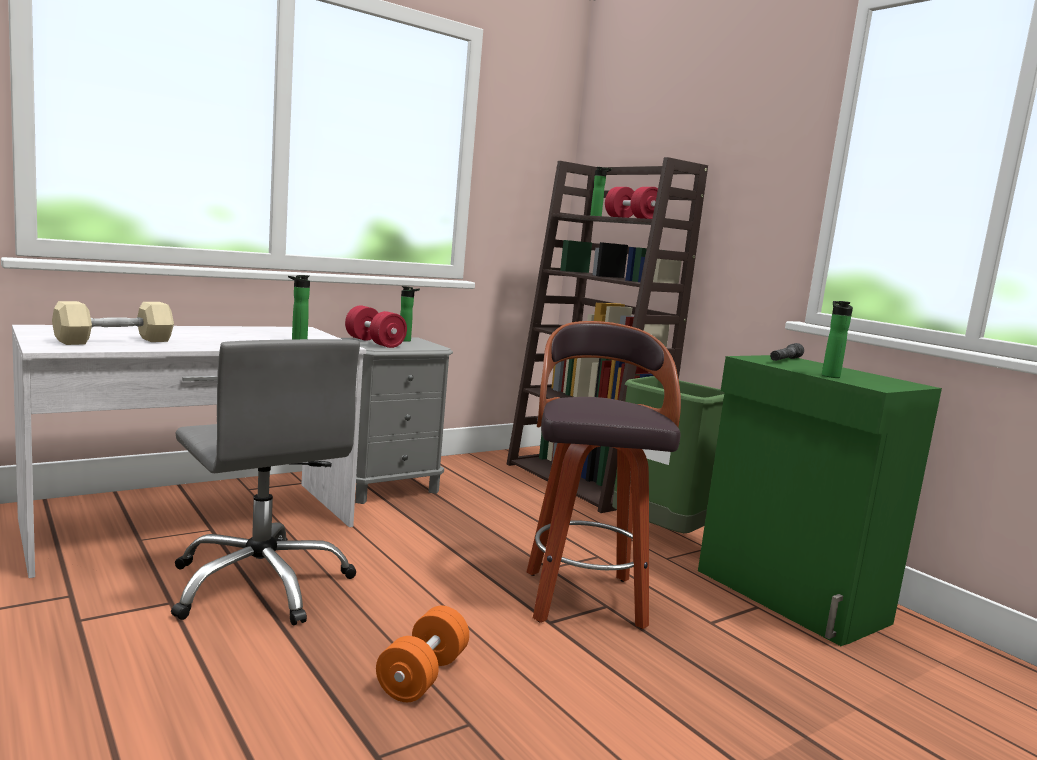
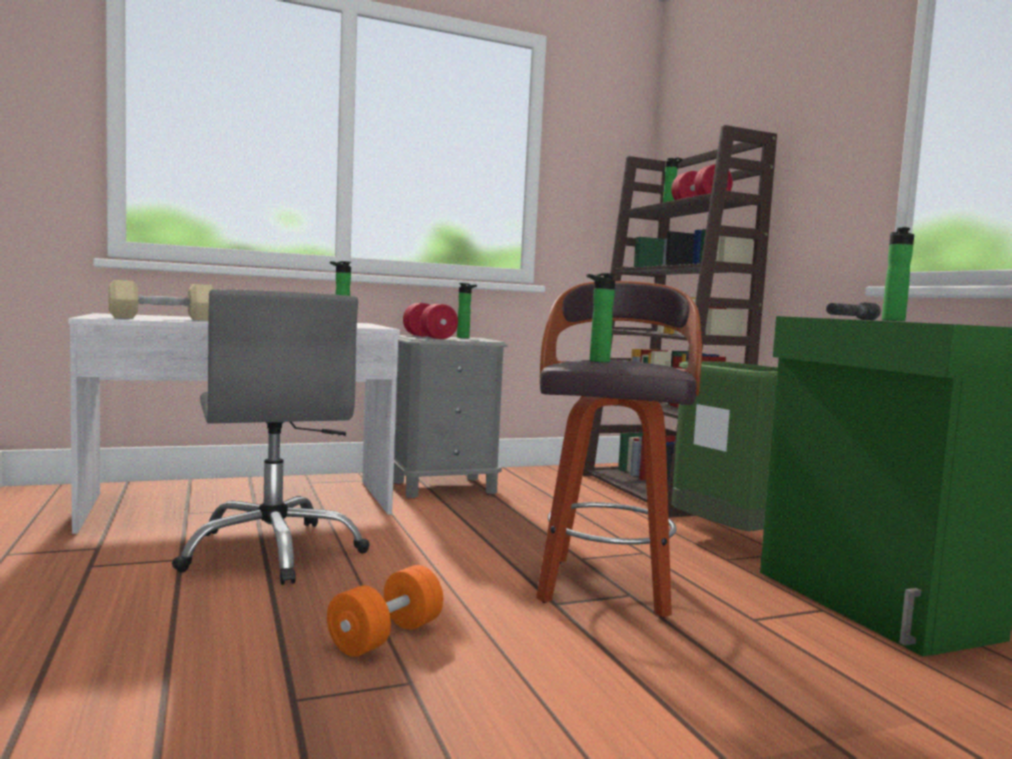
camera: 15 degrees right, 5 degrees down
(591, 409) = (596, 361): none -> bottle

